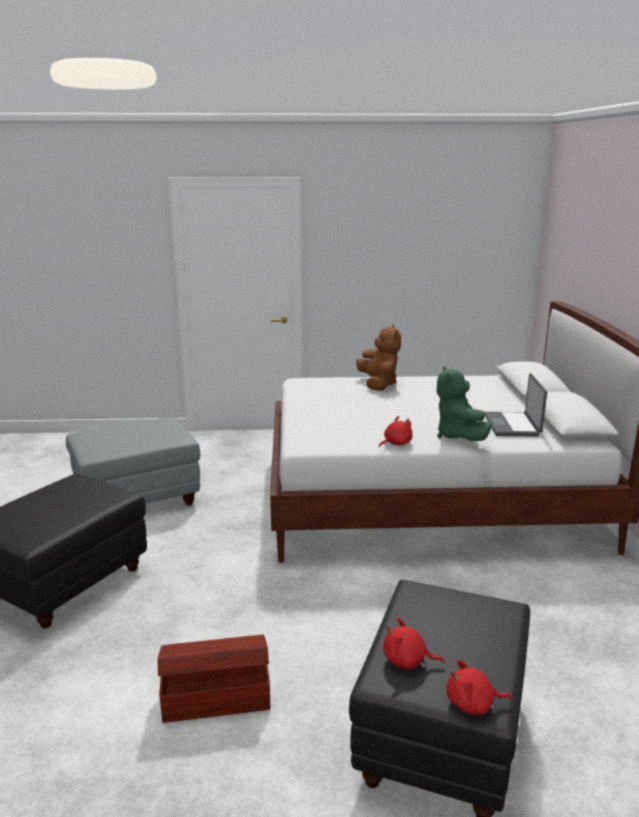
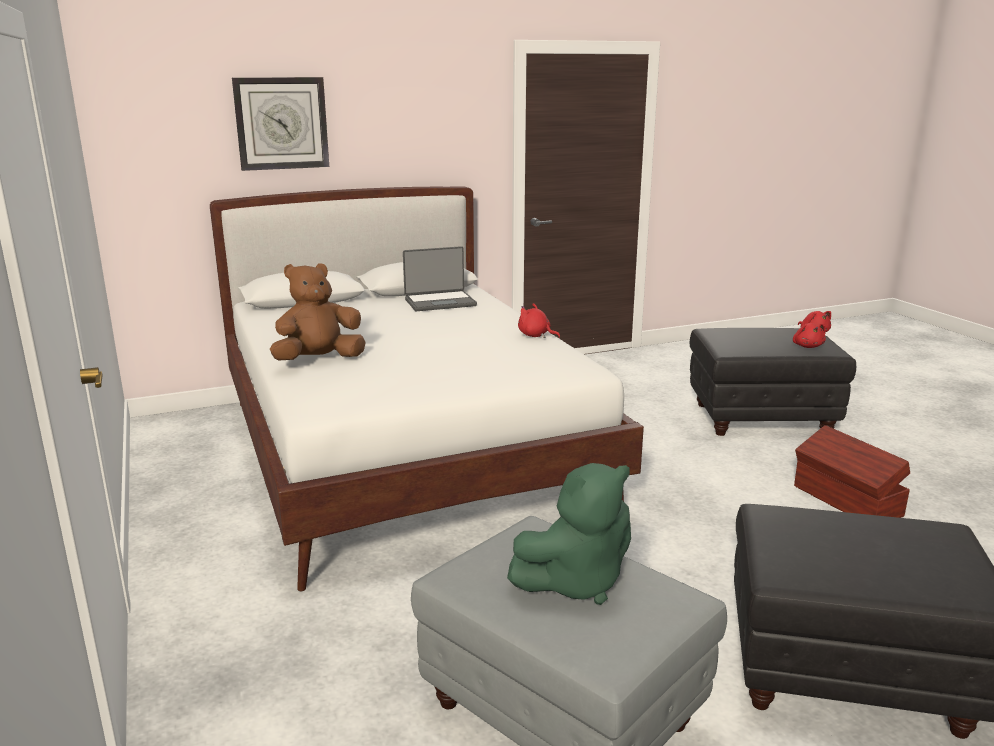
camera: 110 degrees left, 0 degrees up
(459, 436) = (490, 317): green plush toy -> green plush toy (575, 582)
(594, 253) = (281, 123): none -> wall clock

